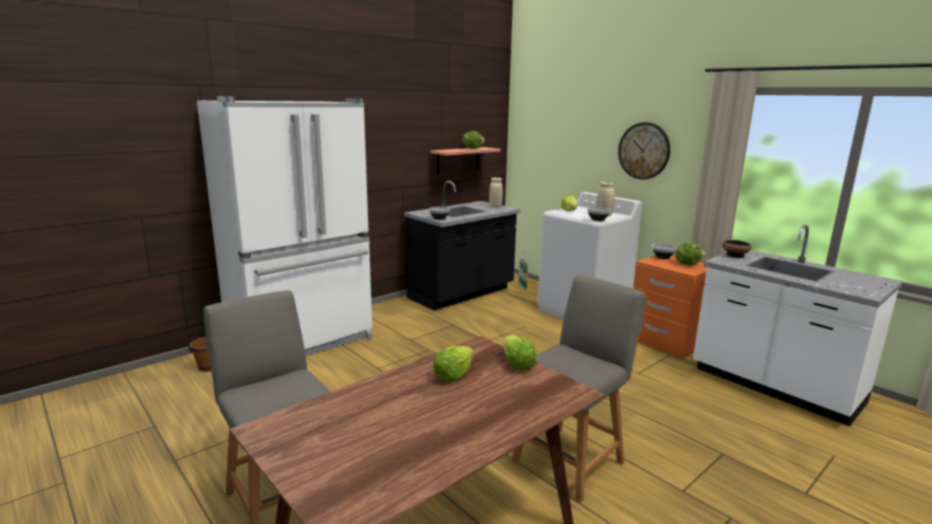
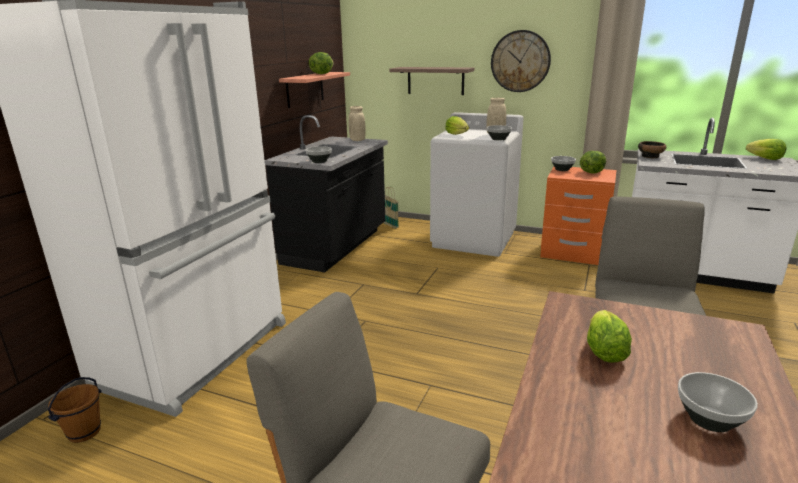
camera: 25 degrees left, 5 degrees up
(453, 424) = (711, 420): none -> bowl
(517, 364) = (639, 316): lettuce -> lettuce (765, 159)
(574, 162) = (435, 80): none -> shelf

